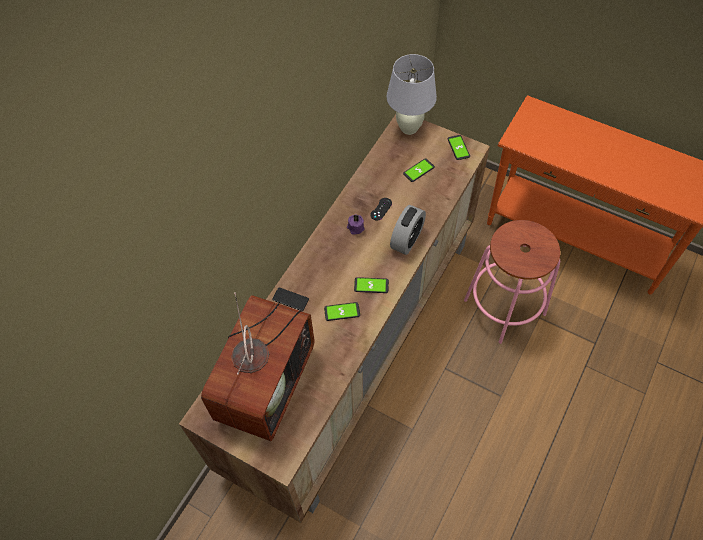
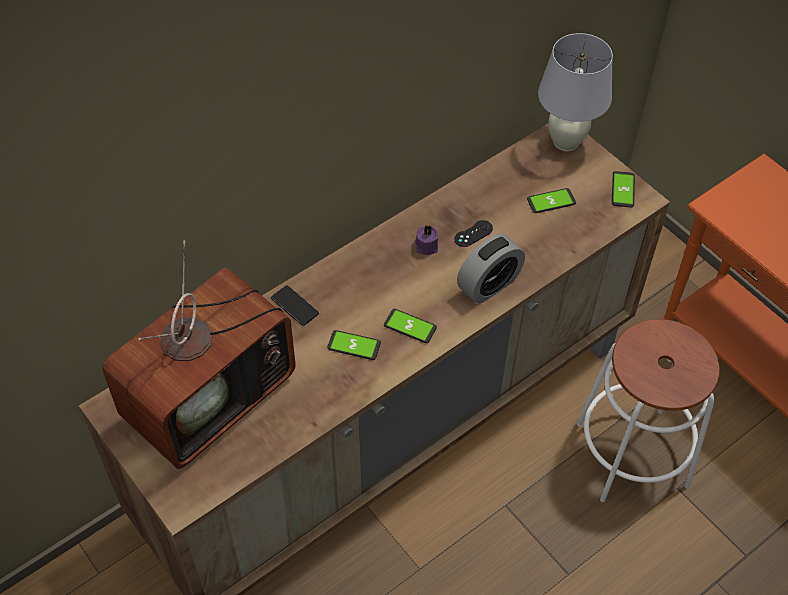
camera: 20 degrees right, 5 degrees down
(504, 307) = (632, 454): pink stool -> white stool

